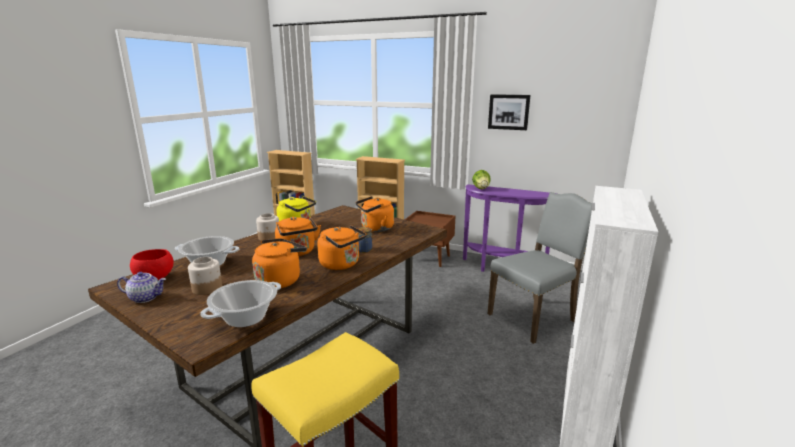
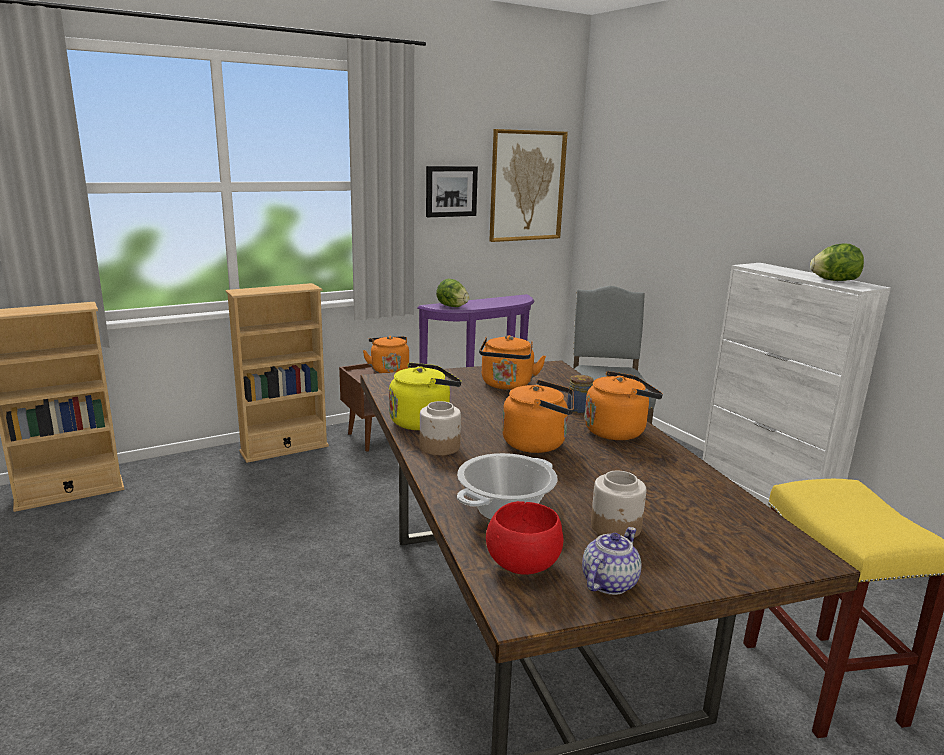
camera: 55 degrees left, 0 degrees up
(245, 318) = (744, 517): cooking pot -> none
(280, 280) = (635, 474): orange kettle -> orange kettle (389, 370)
(577, 111) = (527, 186): none -> picture
(622, 212) = (834, 280): none -> lettuce

